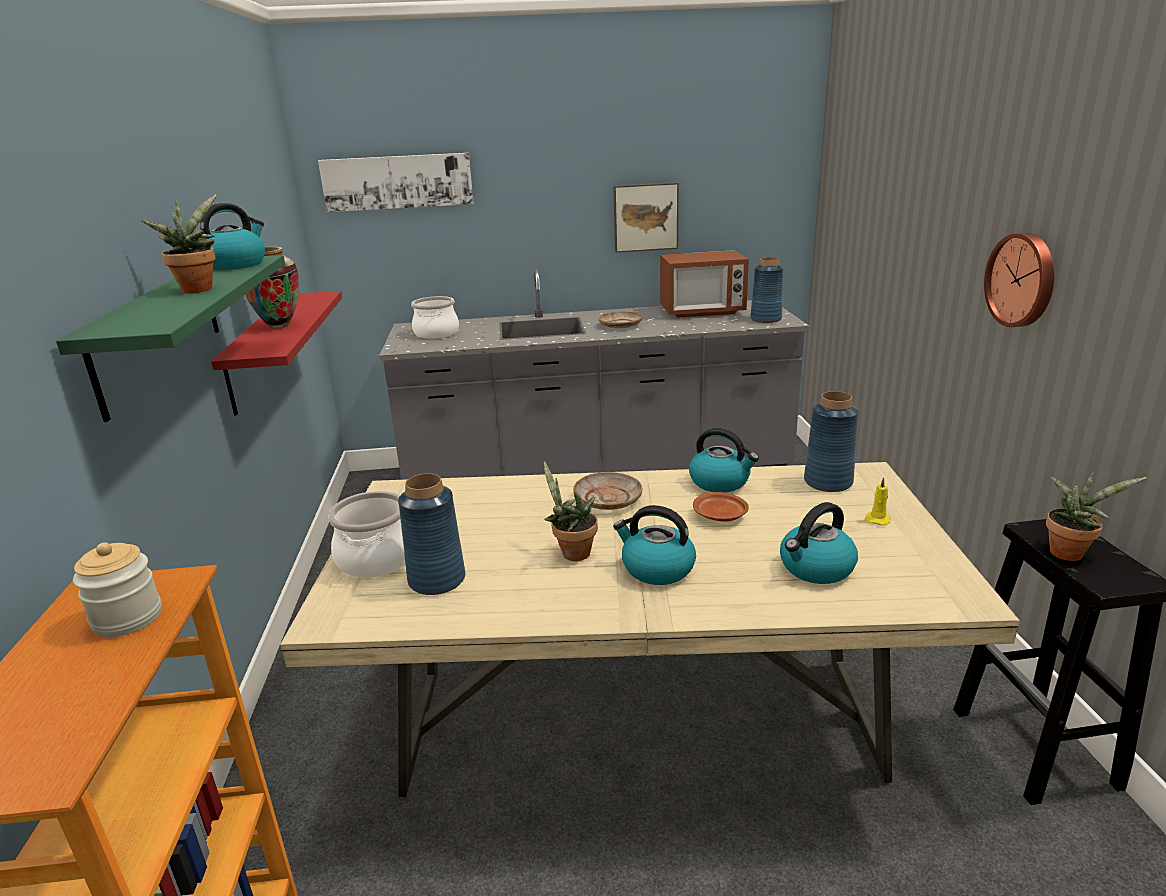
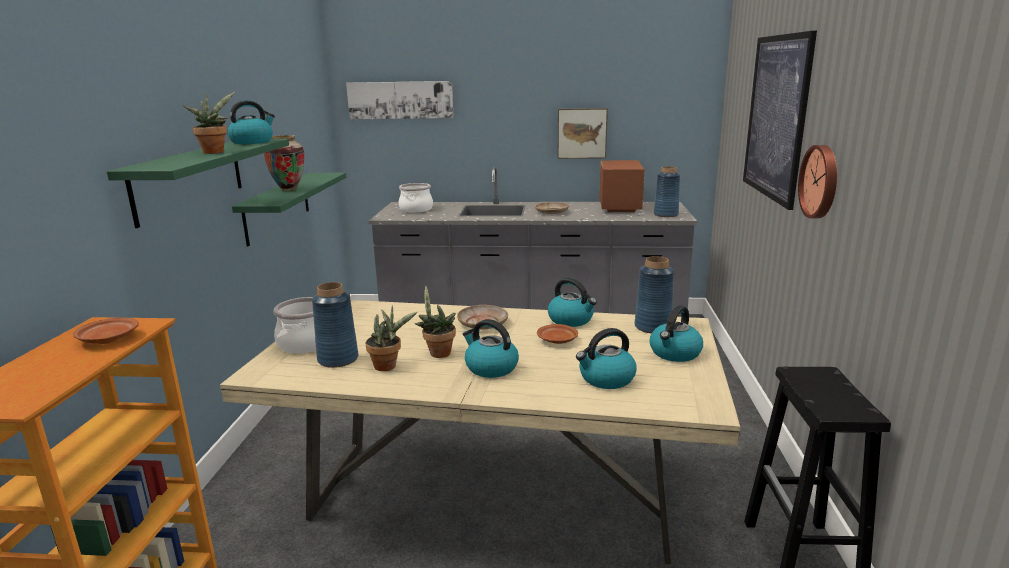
camera: 10 degrees right, 5 degrees down
(128, 618) = (107, 339): jar -> brown plate
(260, 350) = (277, 207): red shelf -> green shelf
(702, 311) = (620, 207): microwave -> microwave turned 90 degrees counterclockwise
(878, 519) = (675, 353): yellow candle -> kettle
(929, 193) = (776, 117): none -> picture
(1069, 552) = (816, 390): potted plant -> potted plant (388, 366)

